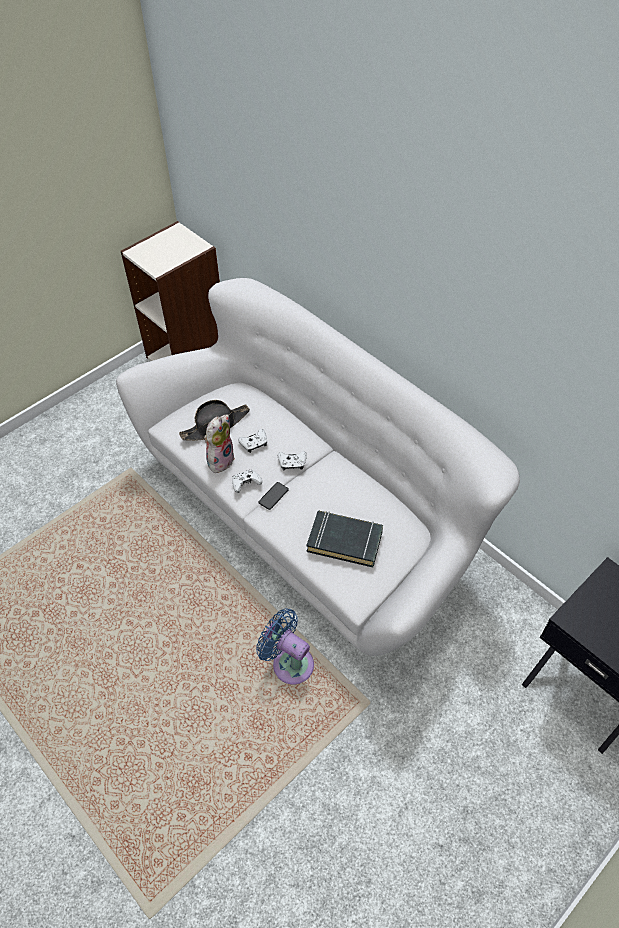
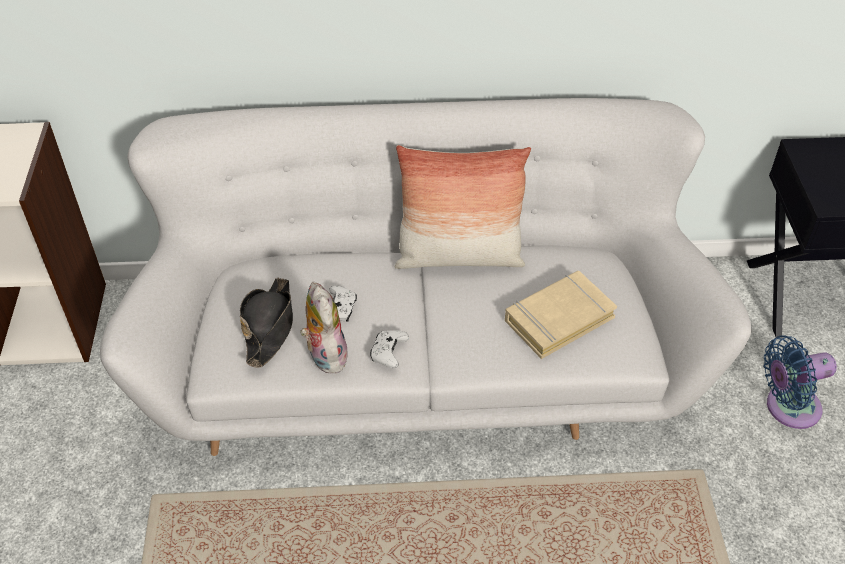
camera: 50 degrees left, 5 degrees down
(273, 496) = (433, 340): phone -> none
(289, 662) = (593, 511): blue fan -> blue fan (787, 407)
(292, 463) = (406, 295): white game controller -> none
(345, 541) = (558, 318): black book -> beige book
(346, 467) = (459, 256): none -> pillow

